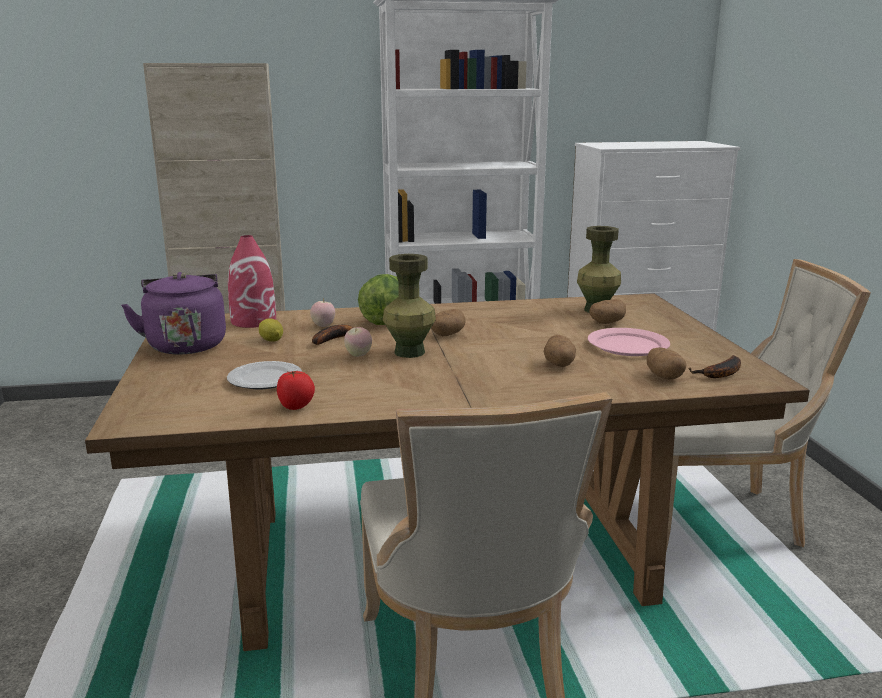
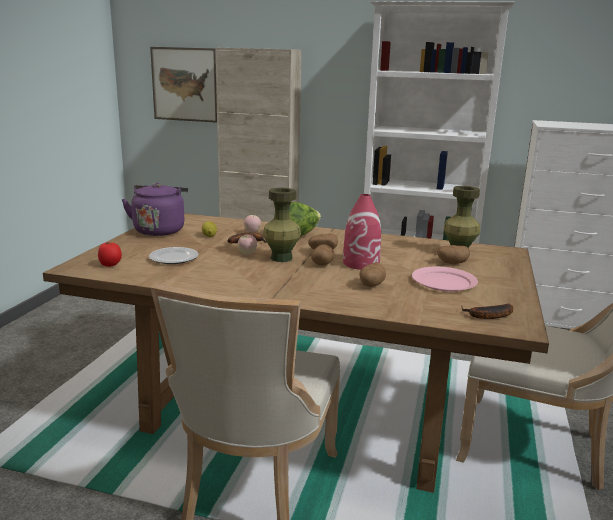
camera: 25 degrees right, 0 degrees up
(78, 122) = (184, 84): none -> picture
(254, 321) = (216, 222): red vase -> red vase (361, 263)
(296, 407) = (168, 277): tomato -> tomato (110, 265)
(664, 377) = (438, 309): potato -> potato (322, 264)

